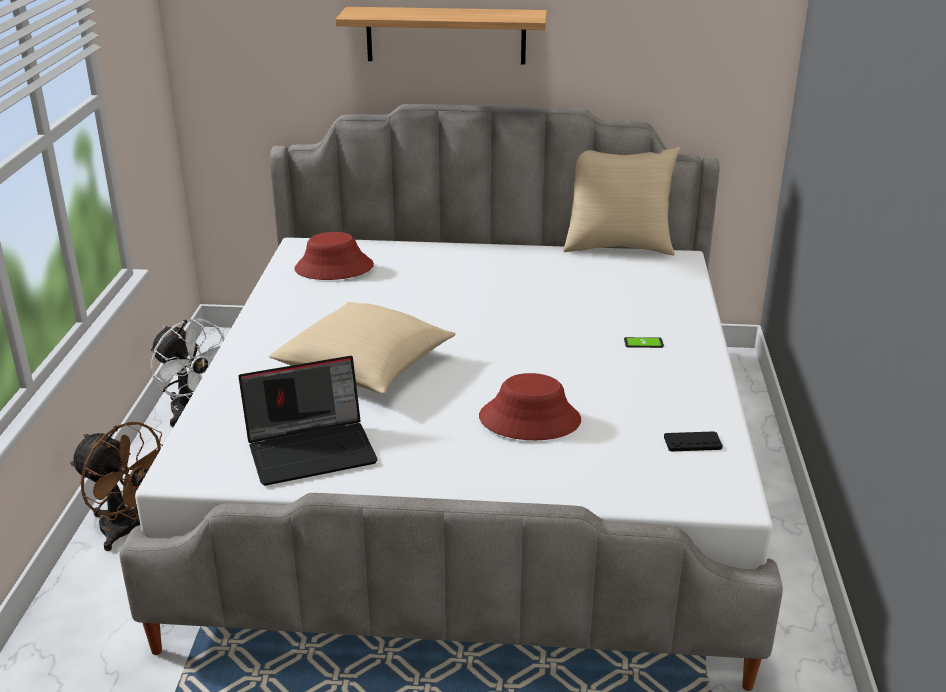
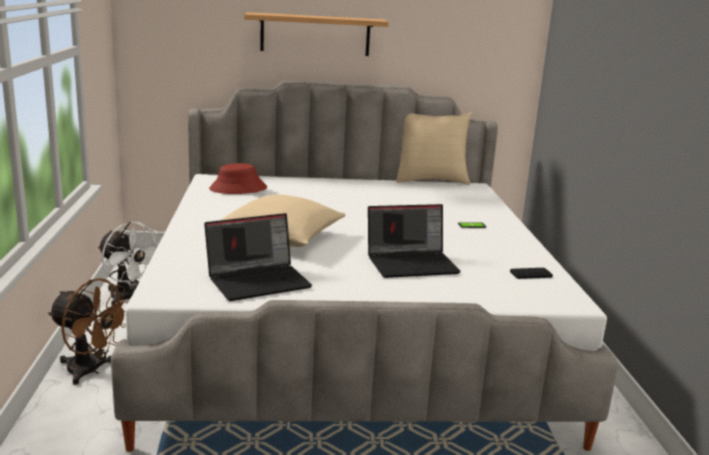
camera: 10 degrees left, 10 degrees down
(530, 419) = (412, 263): red hat -> laptop

